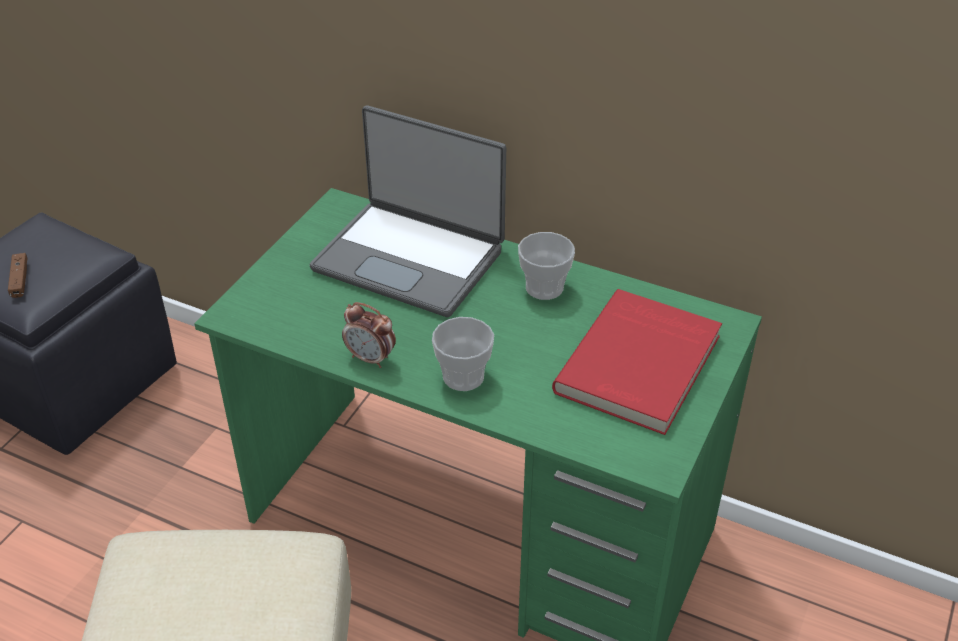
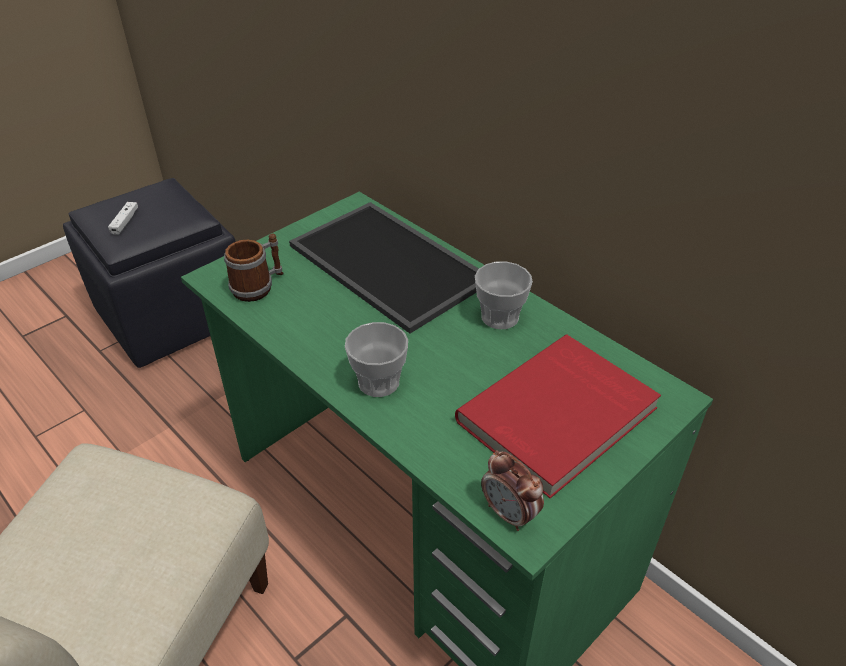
camera: 20 degrees right, 0 degrees up
(20, 280) = (125, 222): brown game controller -> white game controller
(287, 313) = (259, 286): none -> mug
(371, 358) = (305, 343): alarm clock -> alarm clock (509, 514)
(410, 258) = (391, 263): laptop -> tray

